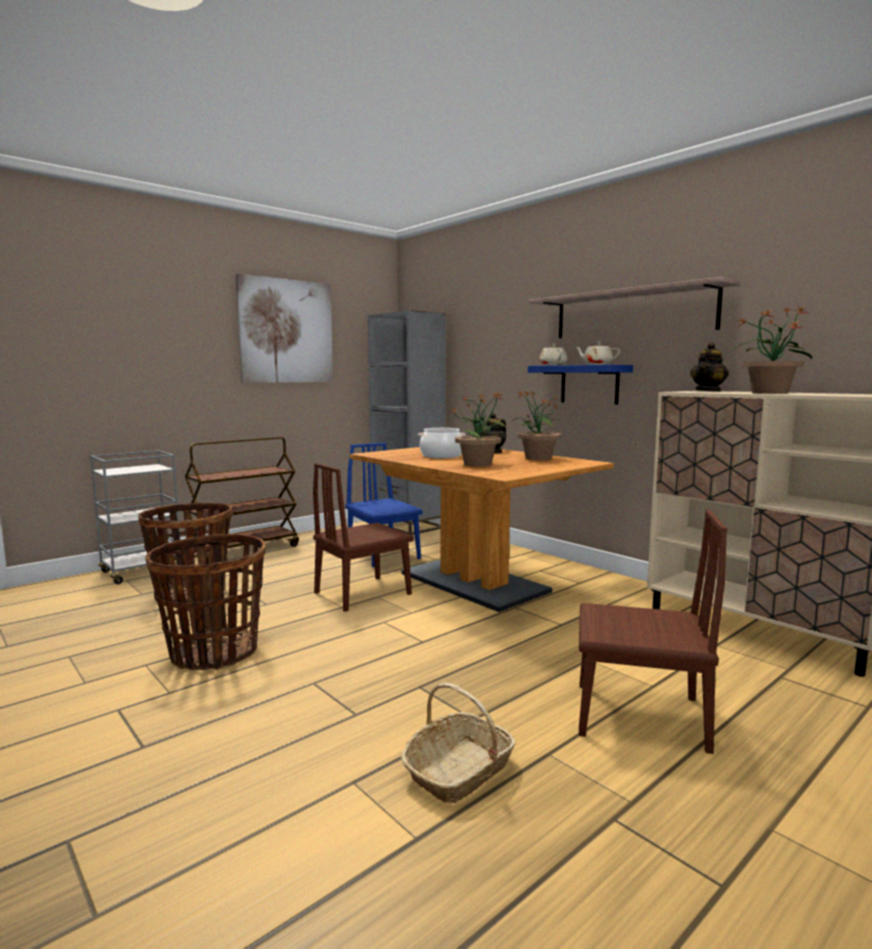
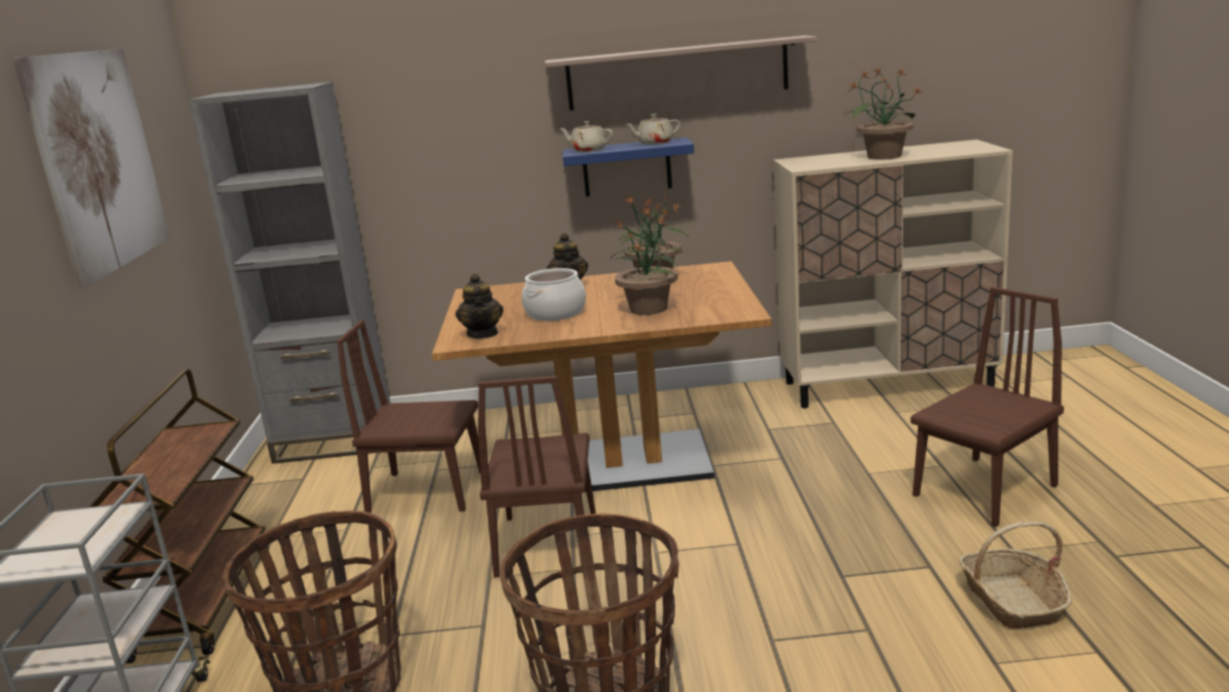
camera: 50 degrees left, 10 degrees up
(383, 555) = (427, 491): blue chair -> brown chair
(708, 391) = (806, 160): teapot -> teapot (483, 334)

